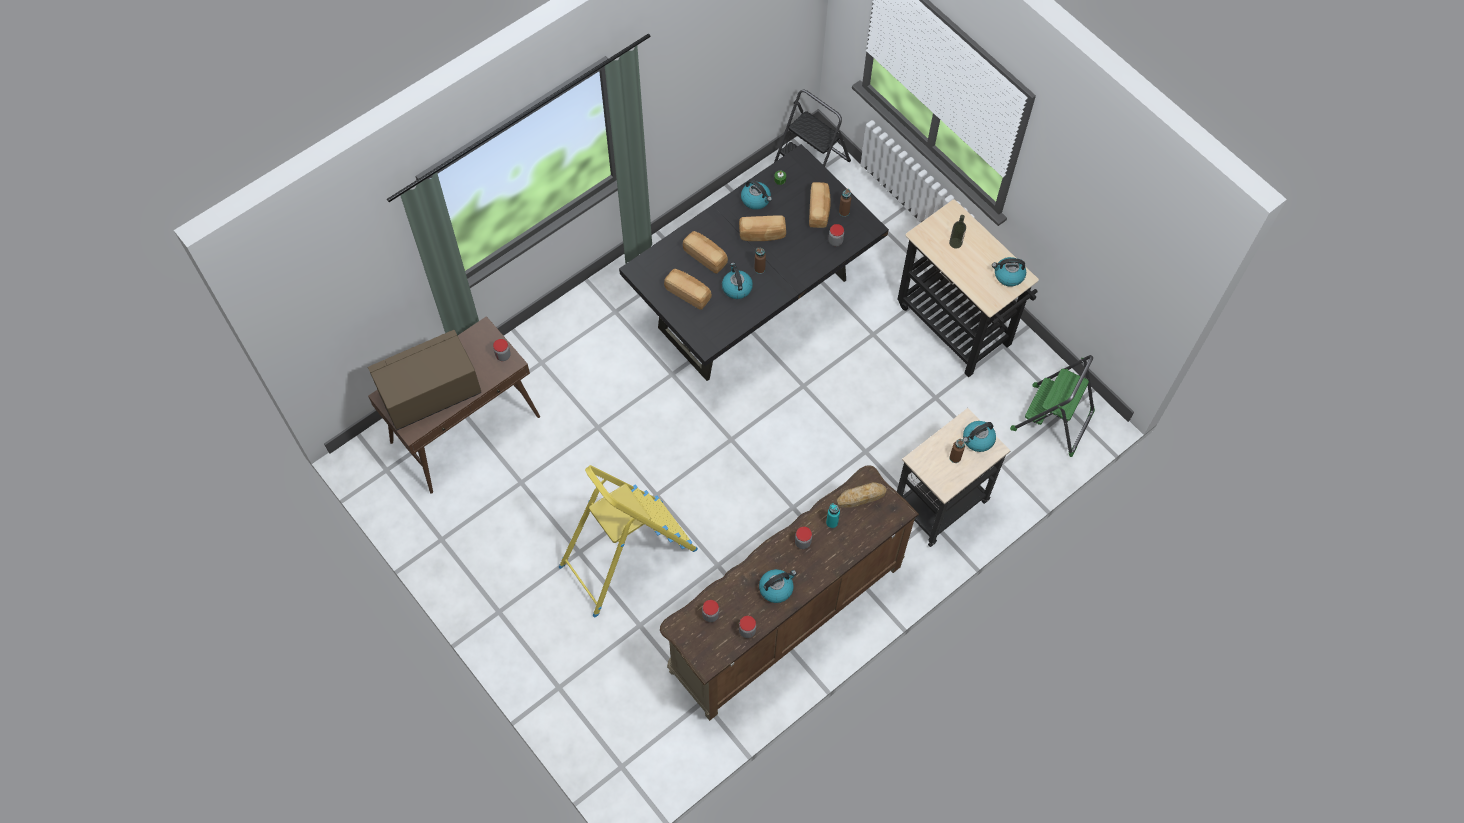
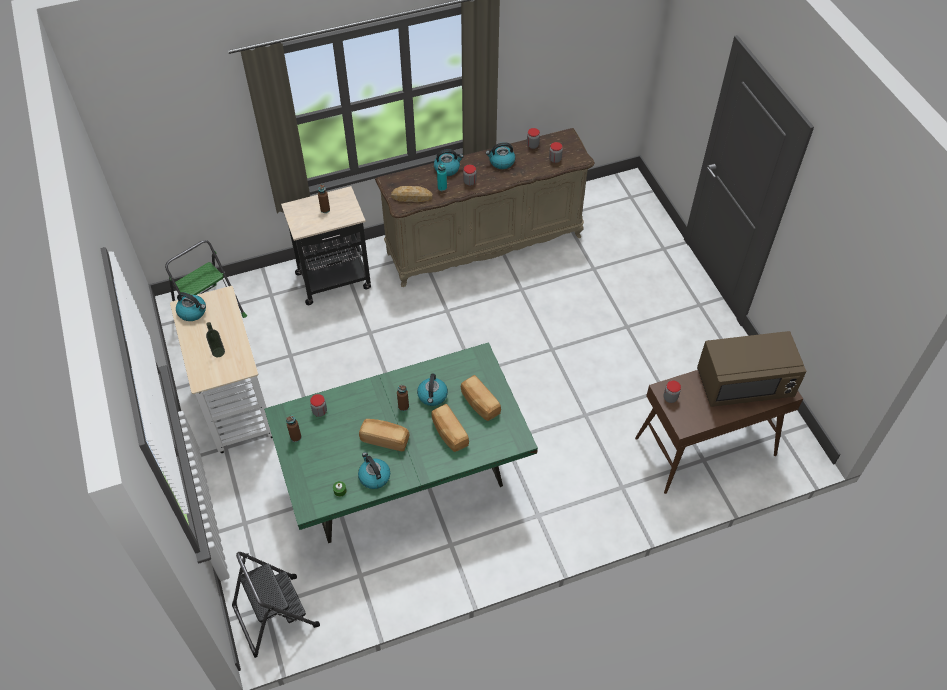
camera: 160 degrees left, 10 degrees down
(629, 557) = (588, 312): yellow step ladder -> none
(753, 303) = (404, 483): black dining table -> green dining table
(819, 210) = (318, 446): bread -> none
(955, 326) = (237, 406): black cart -> white cart
(977, 440) = (300, 216): kettle -> kettle (447, 169)

